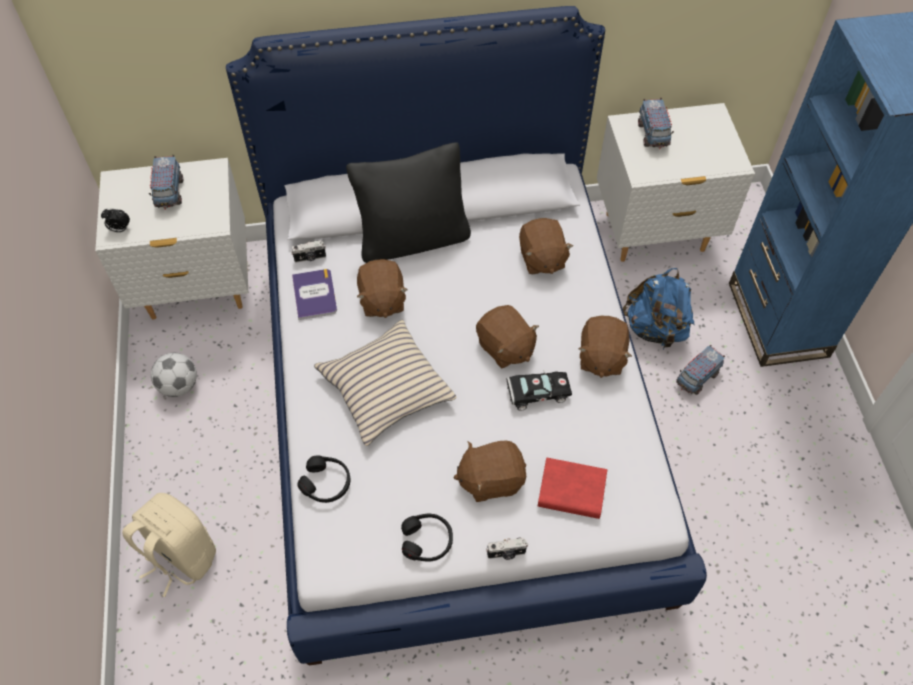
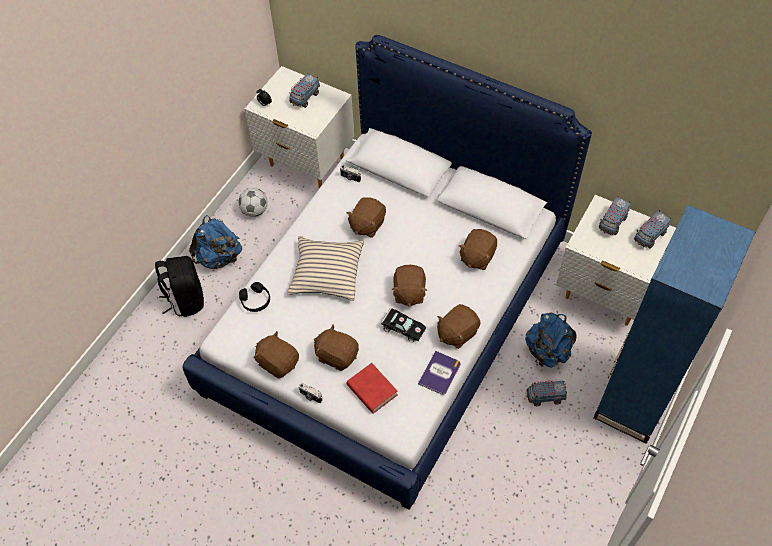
camera: 40 degrees right, 0 degrees up
(180, 472) = (219, 257): none -> blue backpack
(180, 556) = (186, 299): beige backpack -> black backpack
(314, 294) = (335, 199): book -> book (439, 373)
(413, 238) = (415, 200): black pillow -> none
(427, 540) = (278, 362): black headphones -> brown plush toy
(701, 126) = (649, 236): none -> toy truck

